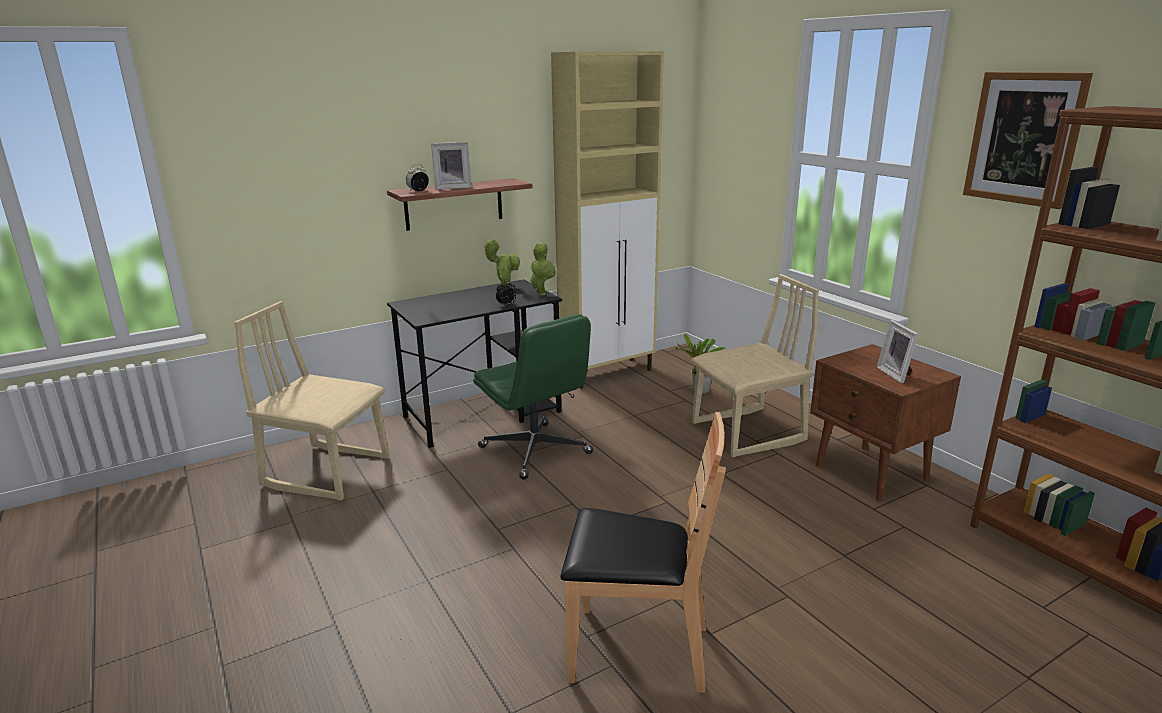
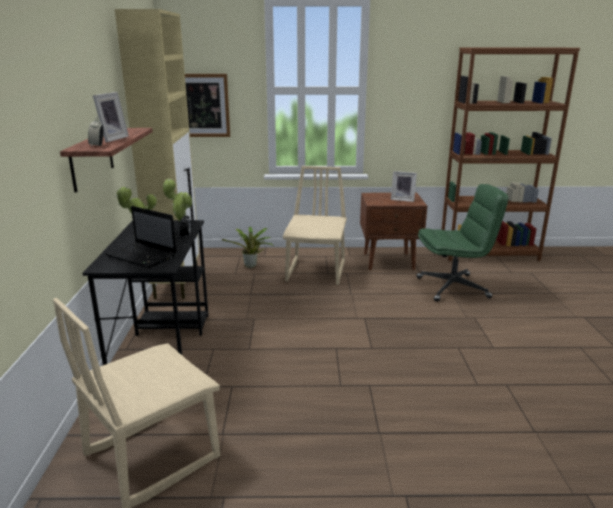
camera: 60 degrees left, 0 degrees up
(439, 307) = (143, 256): none -> laptop
(536, 451) = (252, 341): green office chair -> green office chair (453, 287)
(637, 650) = (497, 372): brown chair -> none
(1023, 138) = (420, 66): picture -> picture (203, 105)

